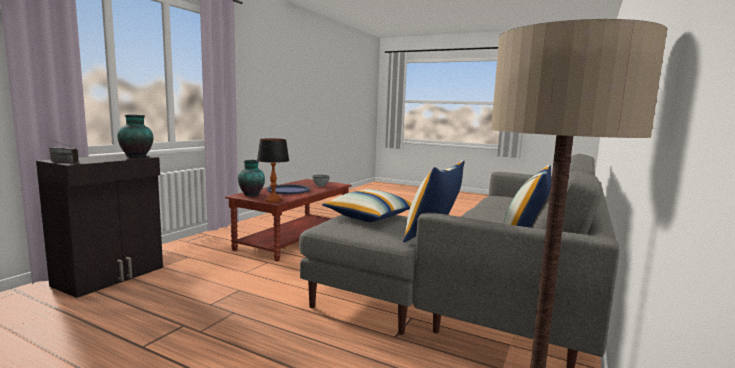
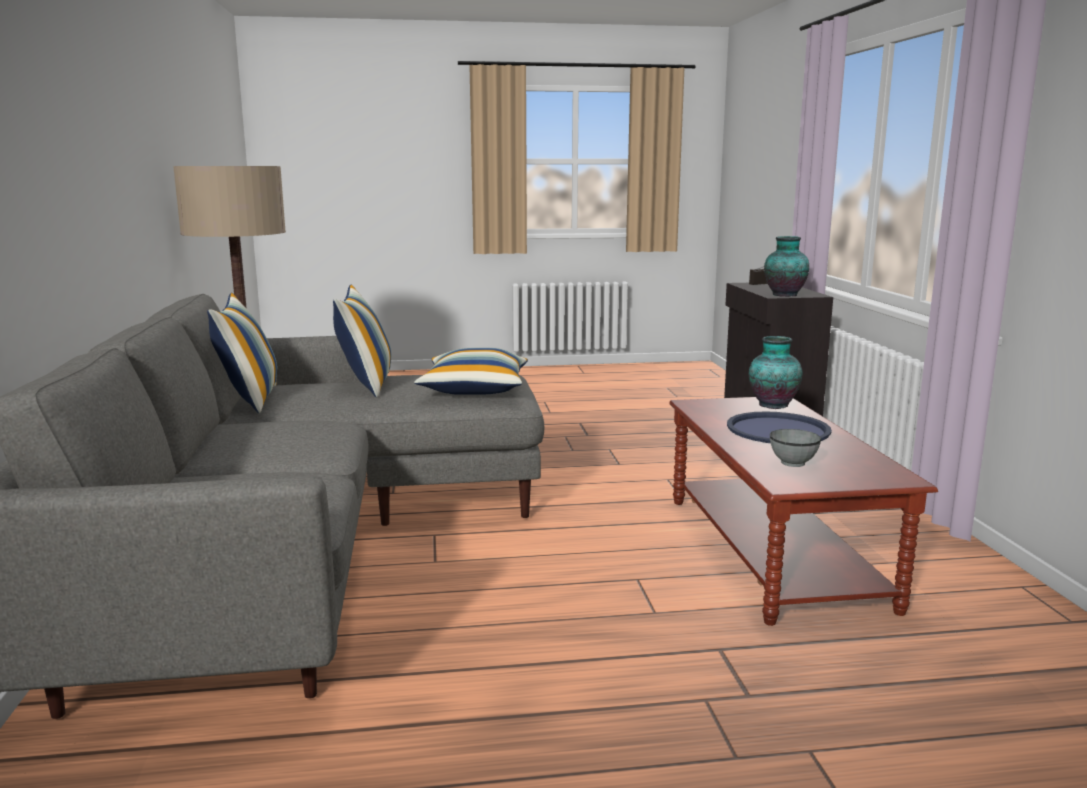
camera: 145 degrees right, 5 degrees up
(273, 200) = (699, 403): table lamp -> none

